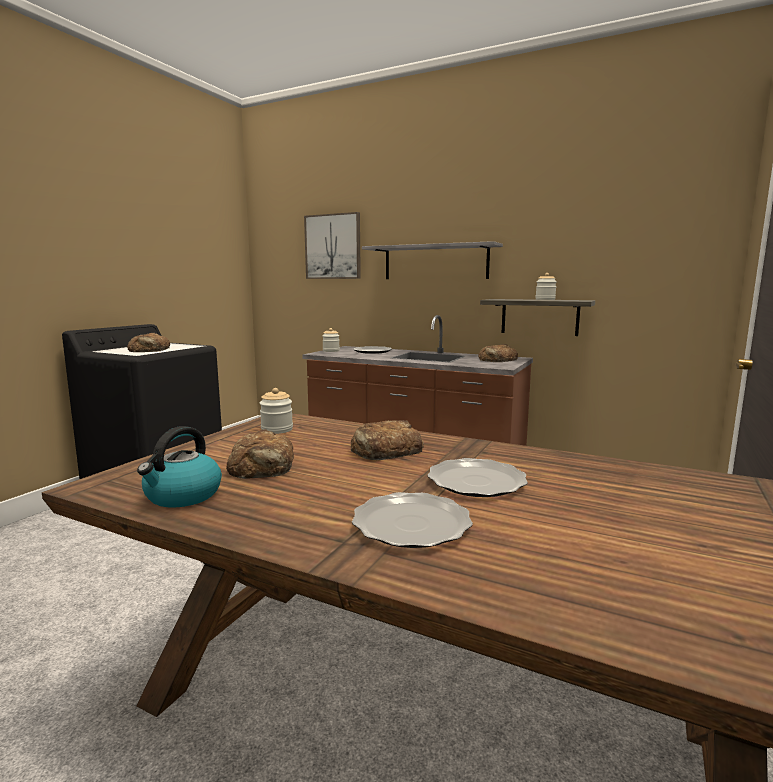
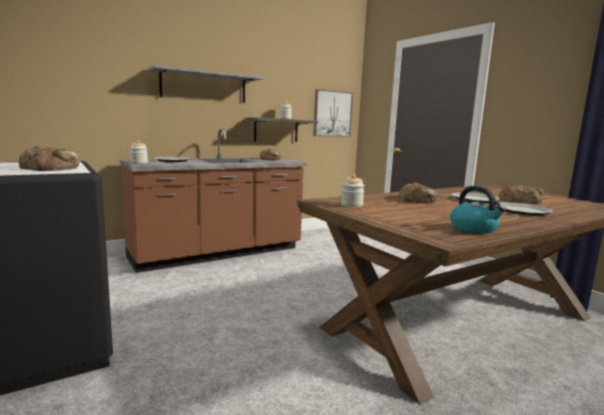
camera: 60 degrees left, 0 degrees up
(263, 465) = (428, 214): bread -> bread (520, 200)
(333, 246) = (96, 59): picture -> picture (332, 113)

